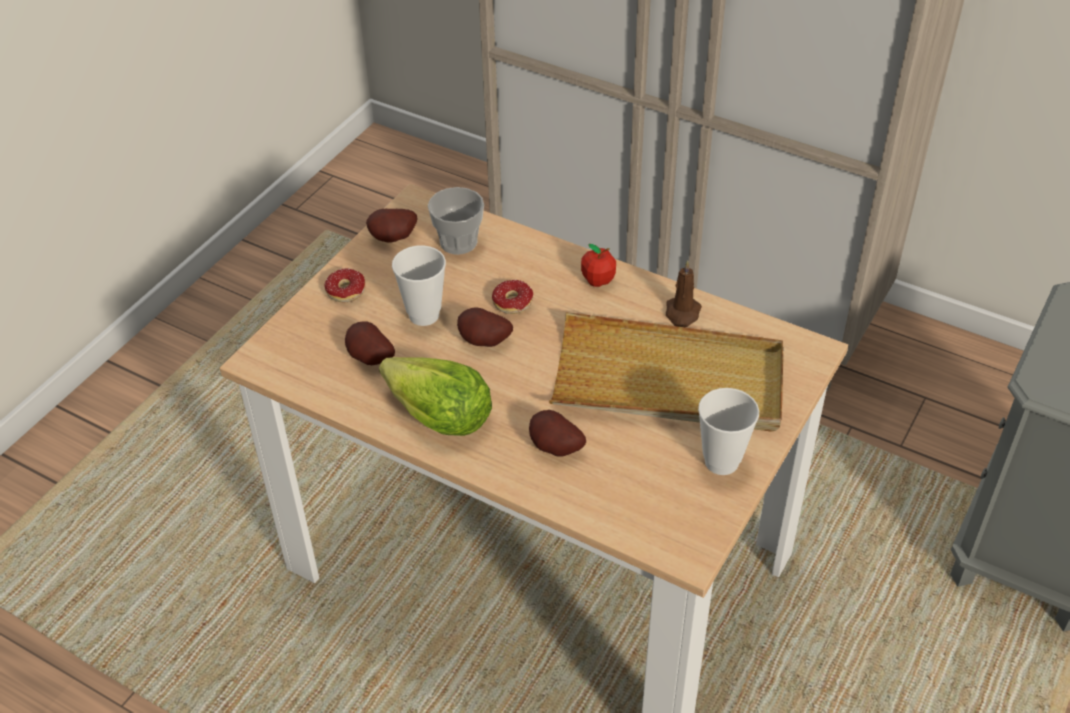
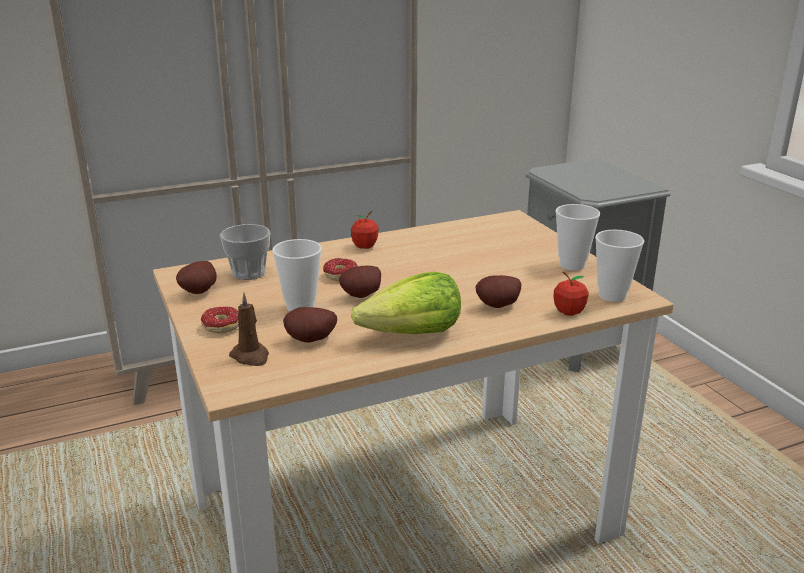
camera: 55 degrees left, 20 degrees down
(593, 508) = (569, 312): none -> apple
(668, 381) = (485, 256): beige tray -> none
(670, 528) = (612, 295): none -> cup
(682, 314) = (433, 235): brown candle -> brown candle (251, 357)

